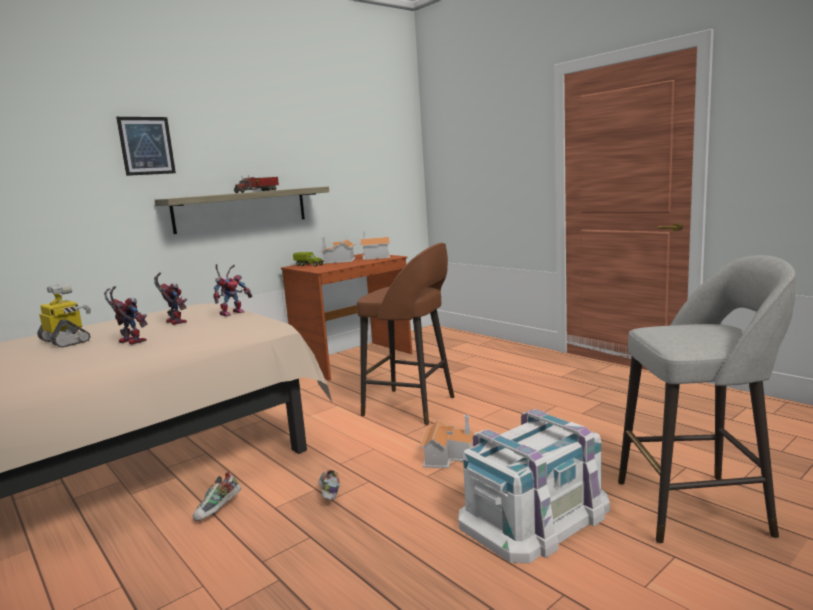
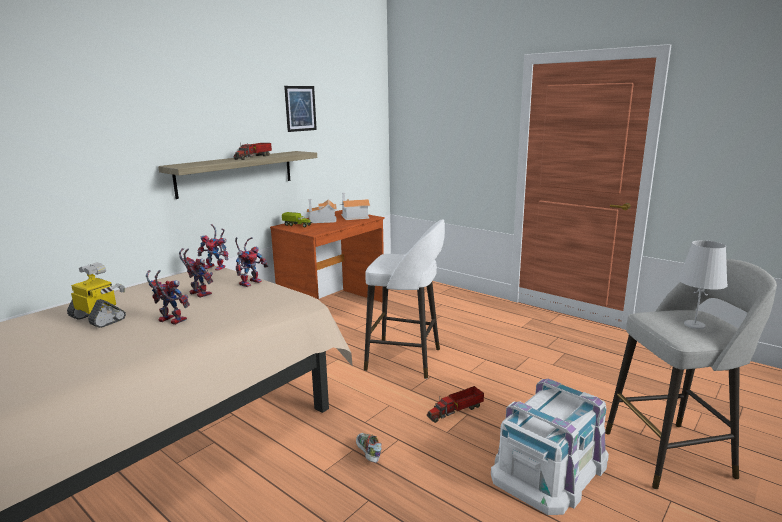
camera: 10 degrees left, 5 degrees up
(146, 146) = (151, 113): picture -> picture (300, 108)
(210, 303) = (217, 267): none -> toy robot
(218, 510) = (272, 477): shoe -> none
(411, 407) = (406, 360): brown stool -> white stool
(447, 456) = (456, 410): toy house -> toy truck
(701, 335) = (694, 325): none -> white table lamp

